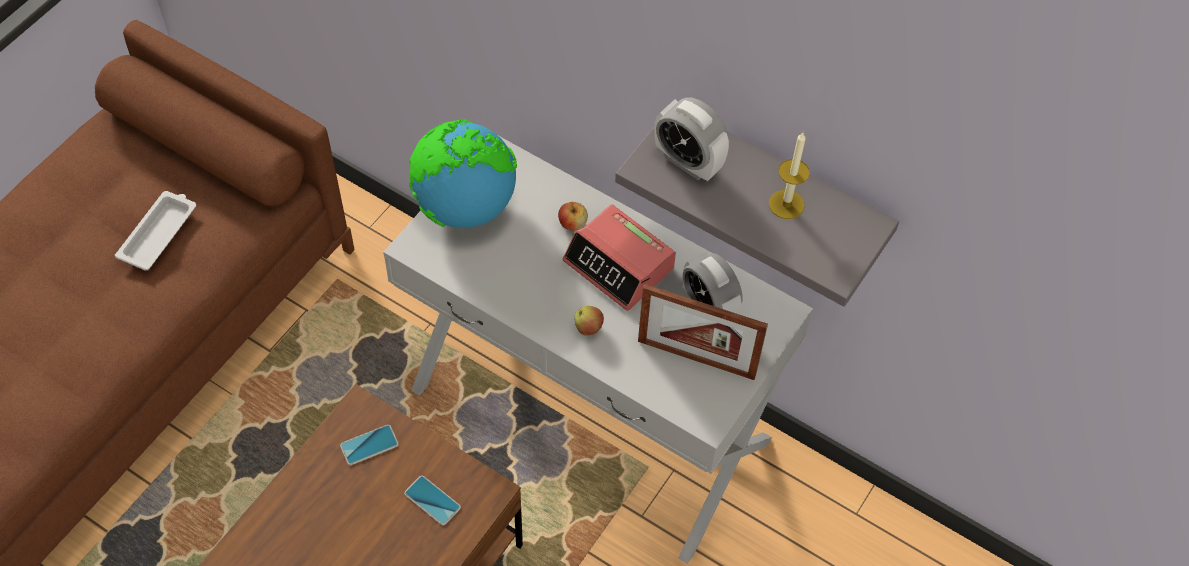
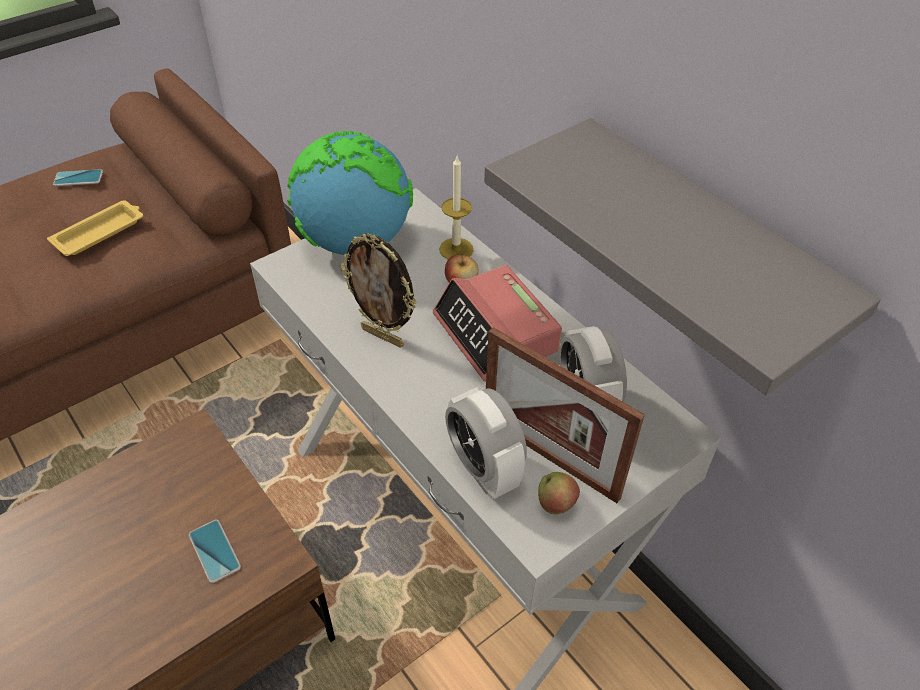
camera: 20 degrees right, 10 degrees down
(159, 233) = (100, 232): white tray -> yellow tray
(369, 445) = (182, 472): phone -> phone (78, 178)
(531, 292) = (383, 336): none -> picture frame
(588, 328) = (431, 389): apple -> apple (556, 504)
(688, 162) = (585, 173): alarm clock -> alarm clock (483, 469)
(786, 204) = (708, 243): candle -> candle (456, 249)

